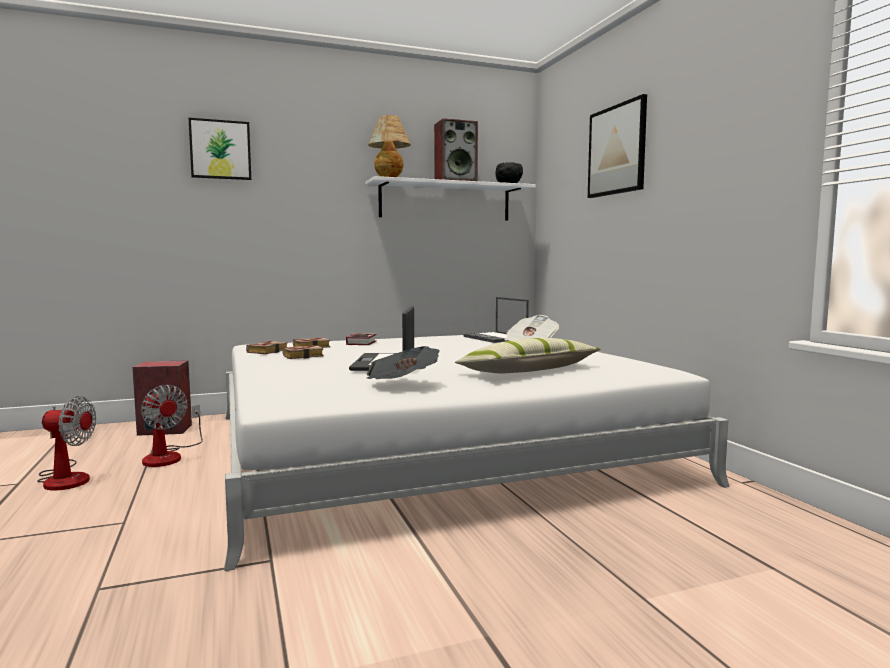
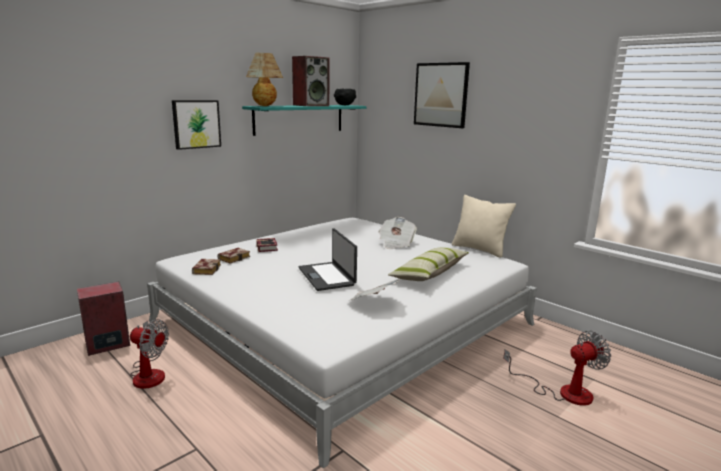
camera: 25 degrees left, 10 degrees up
(65, 478) = (82, 418): fan -> fan (563, 392)
(220, 150) = (120, 84): picture -> picture (196, 124)
(304, 356) = (248, 273): book -> none
(445, 202) = (299, 119): white shelf -> turquoise shelf
(496, 338) = (352, 228): laptop -> none
(647, 360) = (479, 249): none -> beige pillow

